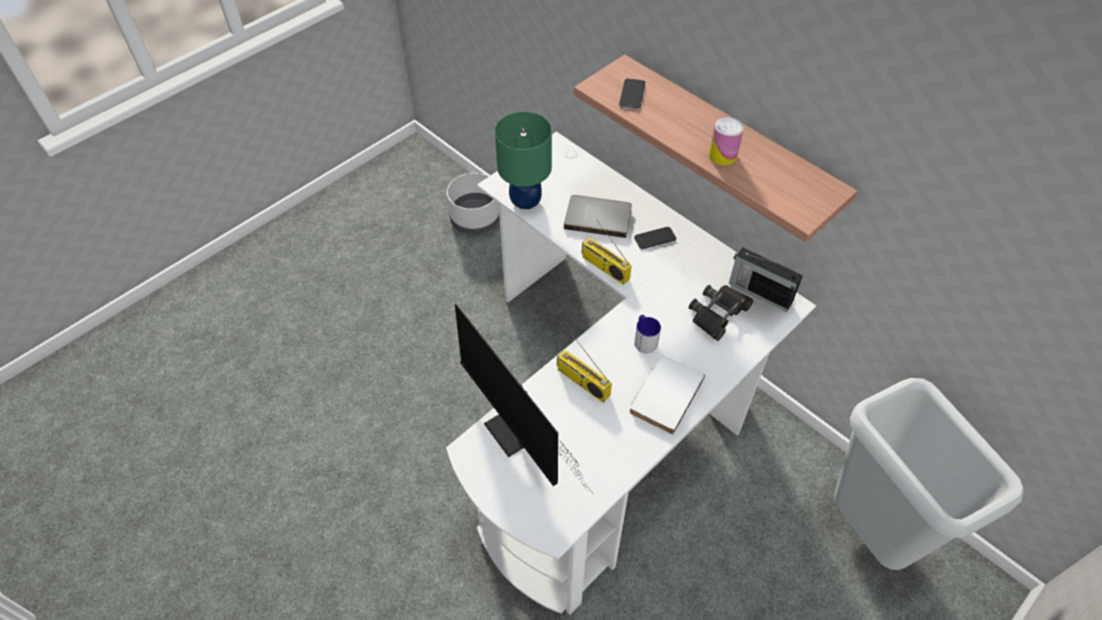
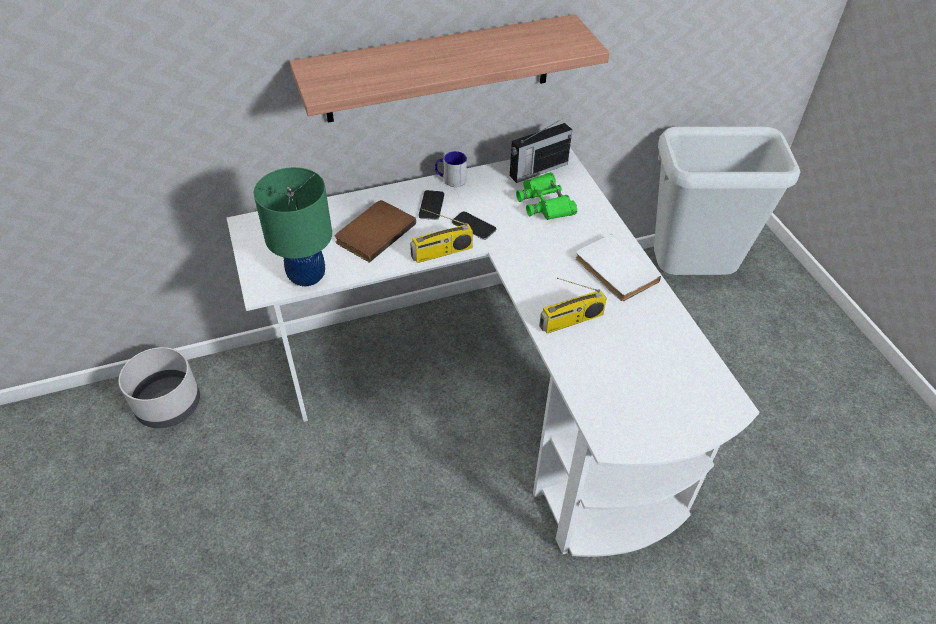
camera: 65 degrees left, 5 degrees down
(517, 436) = (612, 394): monitor -> none
(598, 217) = (373, 232): grey book -> brown book
(632, 95) = (355, 75): phone -> phone (473, 226)
(644, 339) = (545, 259): mug -> mug (450, 179)
(718, 314) = (545, 202): black binoculars -> green binoculars
(722, 155) = (484, 57): can -> none

